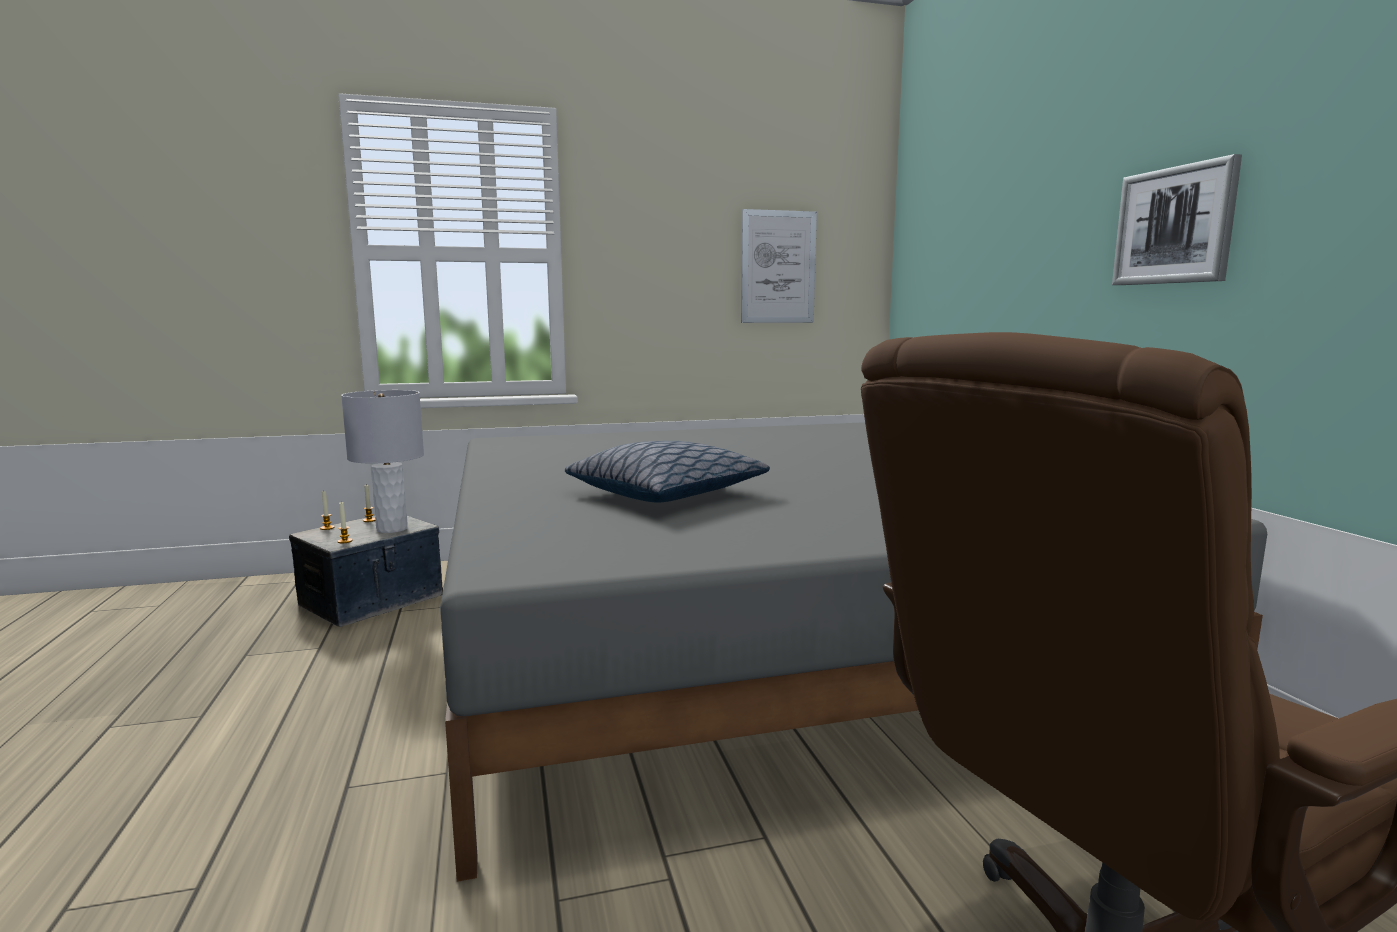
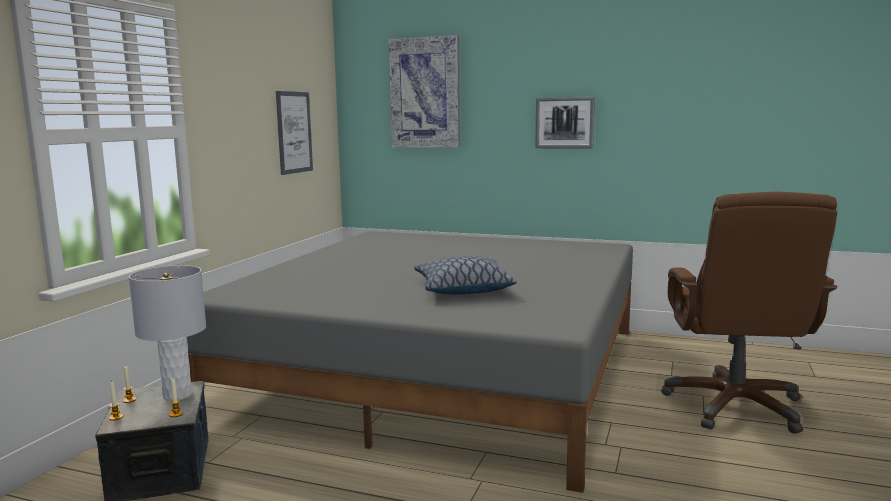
camera: 55 degrees left, 0 degrees up
(978, 197) = (425, 93): none -> picture

